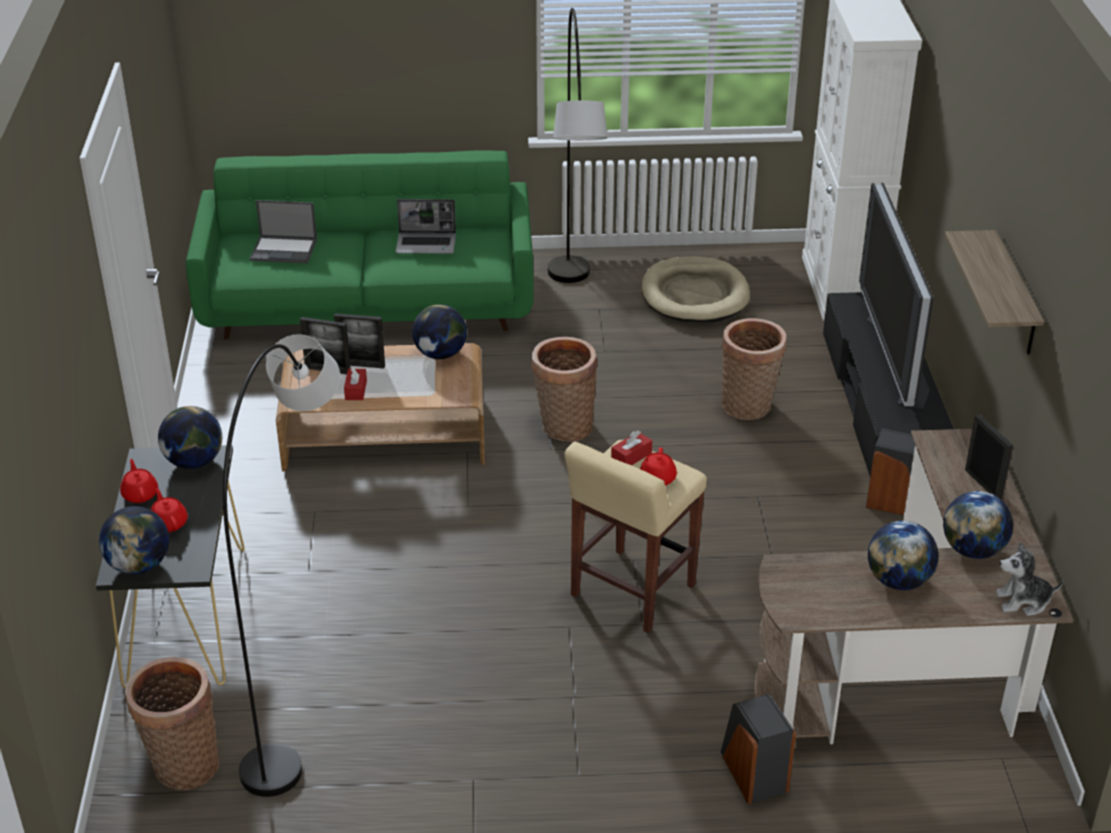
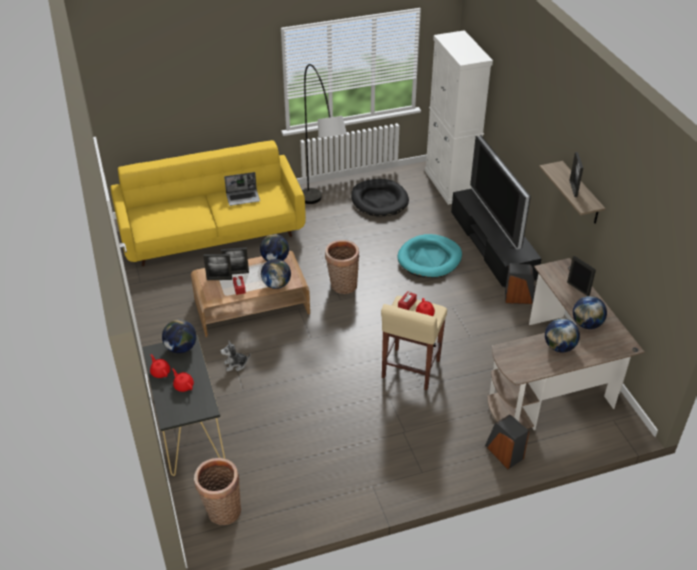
camera: 15 degrees left, 5 degrees up
(139, 565) = (178, 413): globe -> globe (276, 284)
(284, 250) = (168, 213): laptop -> none
(304, 689) = (268, 456): black floor lamp -> none
(369, 303) = (212, 232): green sofa -> yellow sofa
(694, 295) = (379, 200): beige dog bed -> black dog bed
(748, 408) = (429, 259): basket -> turquoise dog bed
(993, 279) = (573, 189): none -> picture frame
(1023, 601) = (619, 346): plush toy -> plush toy (236, 364)

